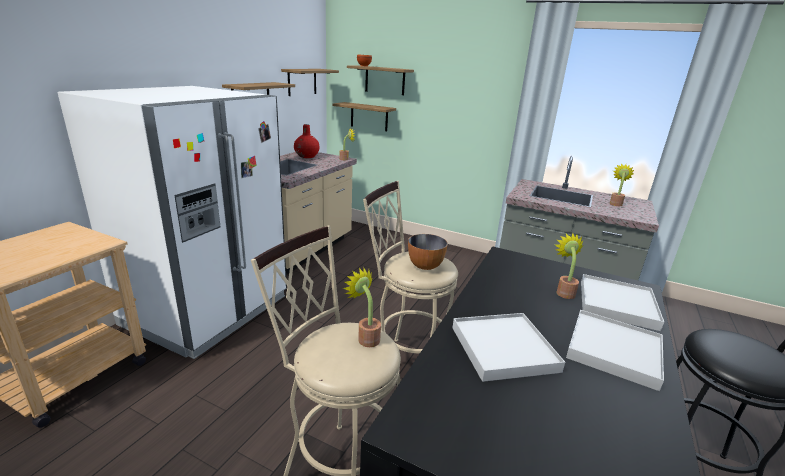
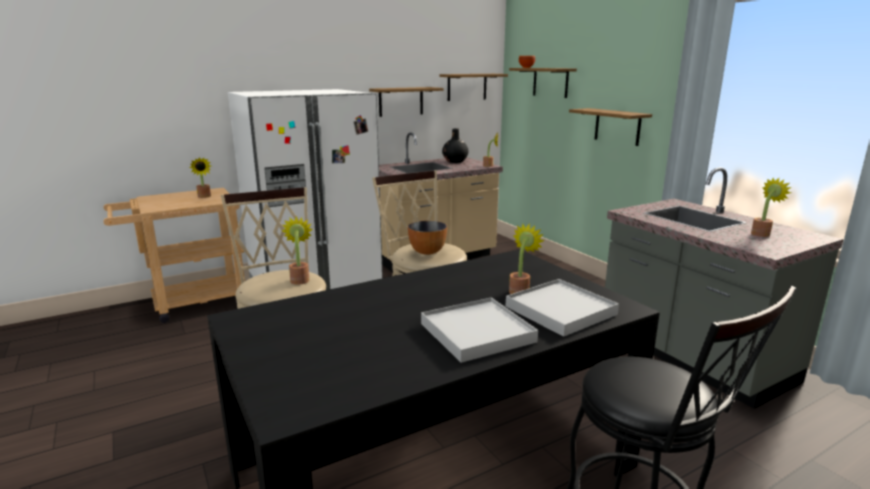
camera: 35 degrees right, 5 degrees down
(62, 242) = (204, 197): none -> potted plant
(307, 156) = (455, 161): red vase -> black vase
(369, 116) = (535, 123): shelf -> shelf (617, 126)
(503, 348) = (380, 306): white tray -> none

